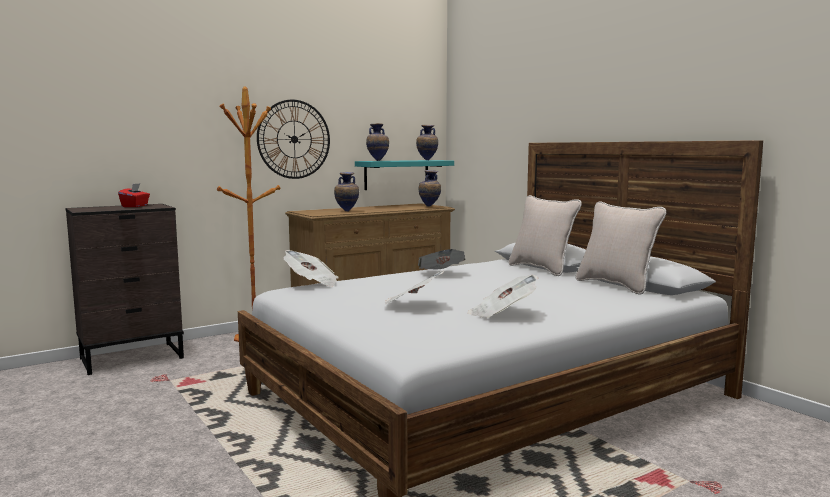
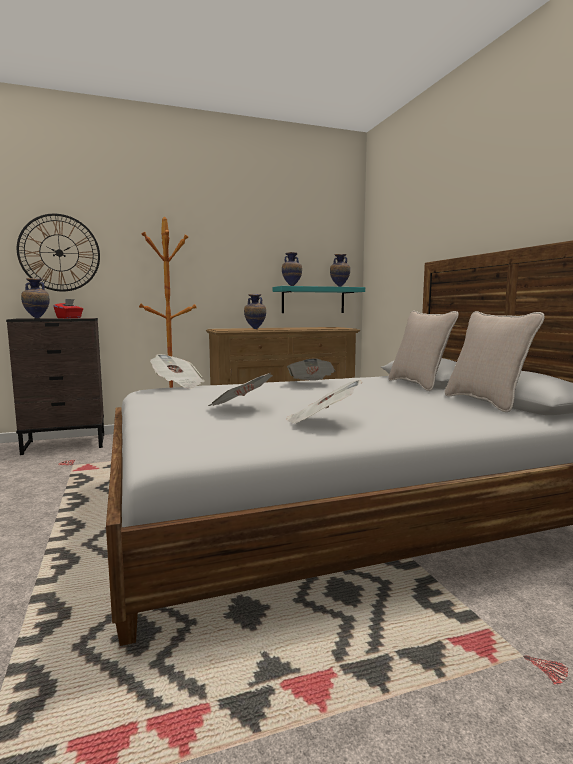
camera: 15 degrees right, 0 degrees up
(294, 139) = (216, 266): wall clock -> wall clock (59, 253)
(429, 206) = (337, 328): vase -> vase (37, 318)

